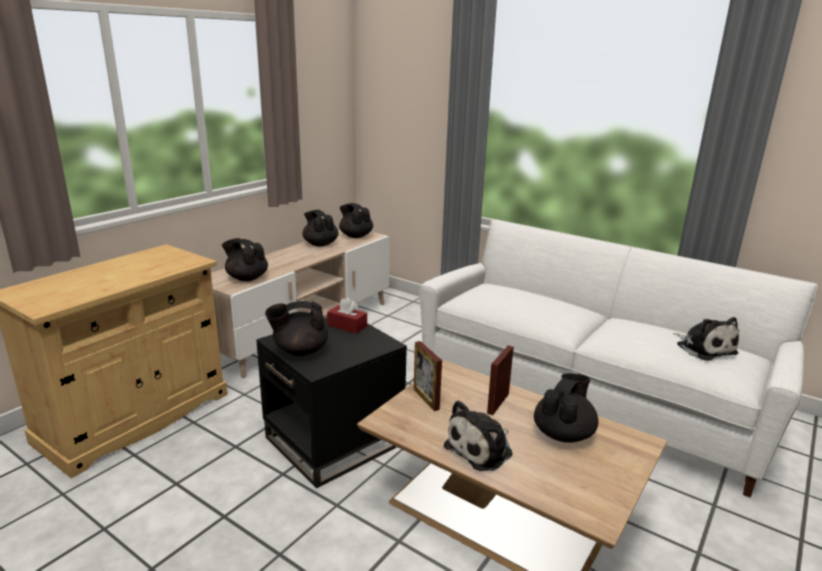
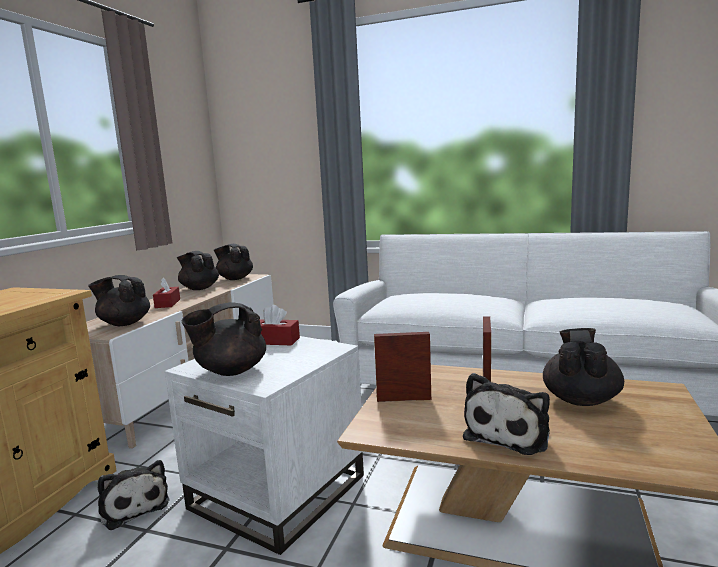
camera: 15 degrees left, 10 degrees down
(287, 260) = (167, 303): none -> red tissue box
(334, 441) = (279, 492): black side table -> white side table
(426, 399) = (404, 399): picture frame -> picture frame turned 135 degrees clockwise
(704, 348) = (643, 302): plush toy -> plush toy (133, 505)

